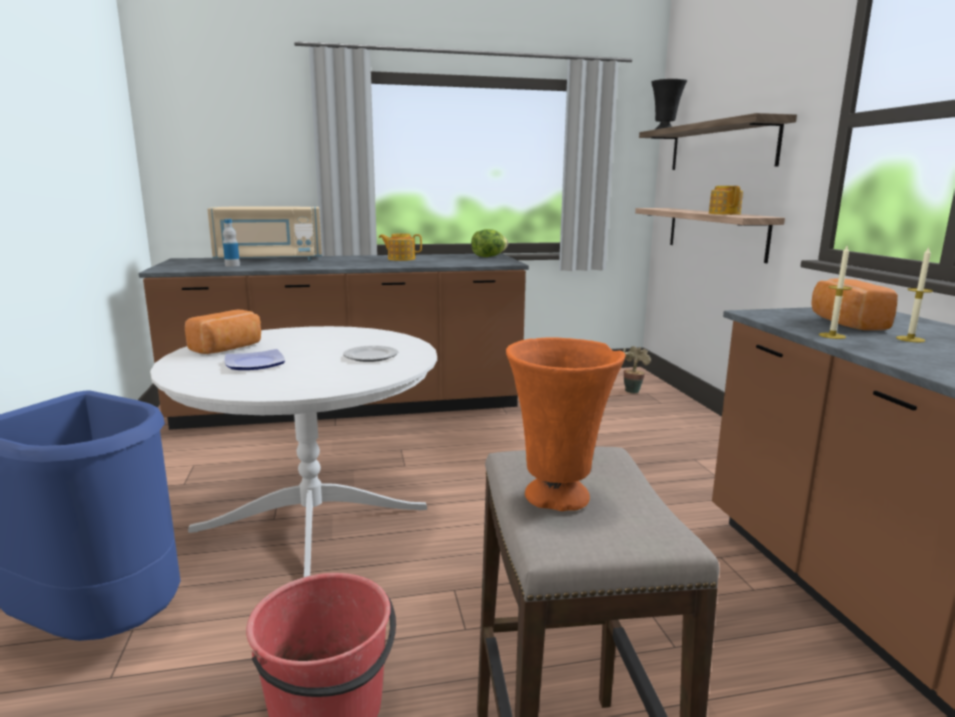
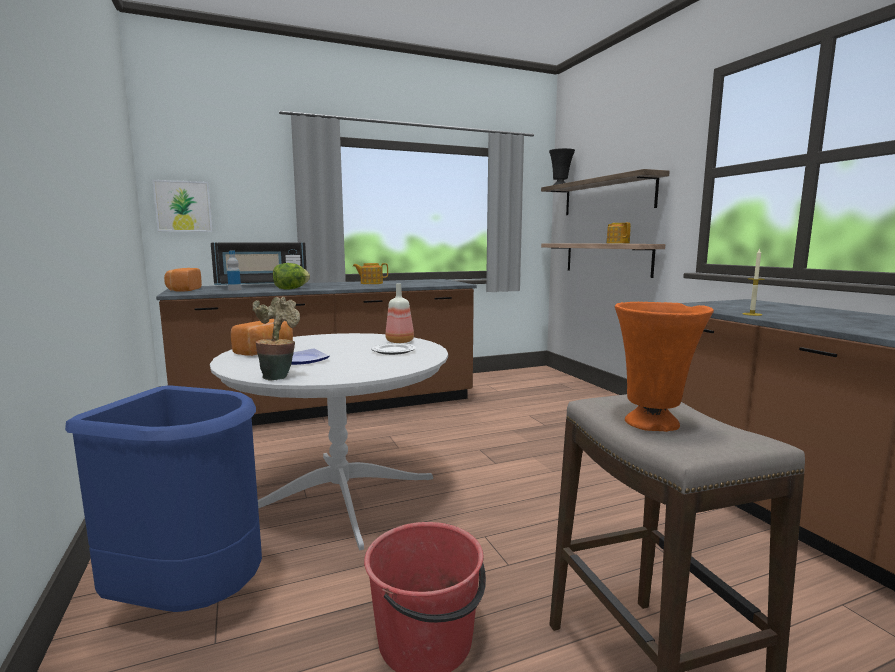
camera: 10 degrees left, 5 degrees down
(186, 162) = (183, 206): none -> picture
(269, 259) = (261, 286): beige microwave -> black microwave
(391, 342) = (400, 341): none -> bottle
(488, 257) = (438, 281): lettuce -> lettuce (291, 289)
(633, 390) = (549, 382): potted plant -> potted plant (278, 376)
(845, 323) = (749, 308): bread -> bread (183, 290)
(910, 339) = (803, 314): candle -> none

